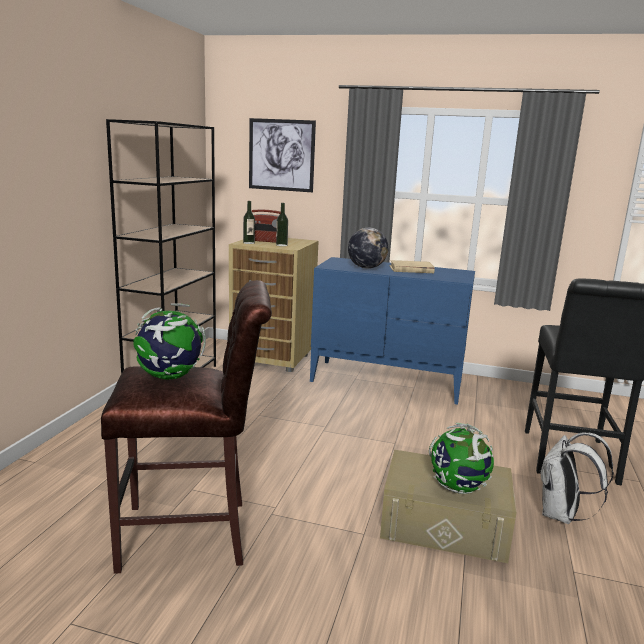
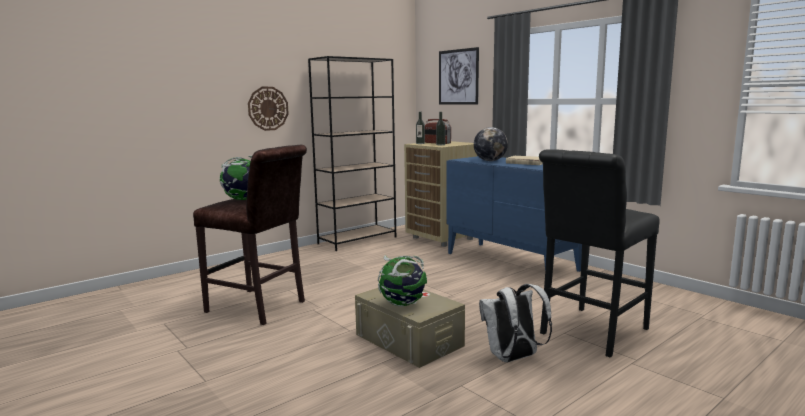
camera: 35 degrees right, 5 degrees down
(59, 200) = (268, 108): none -> wall clock

